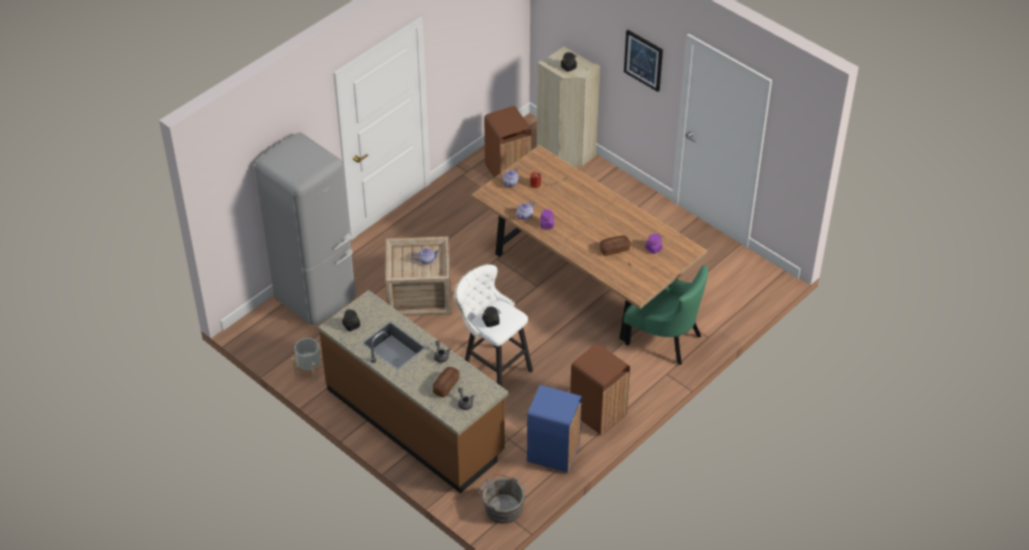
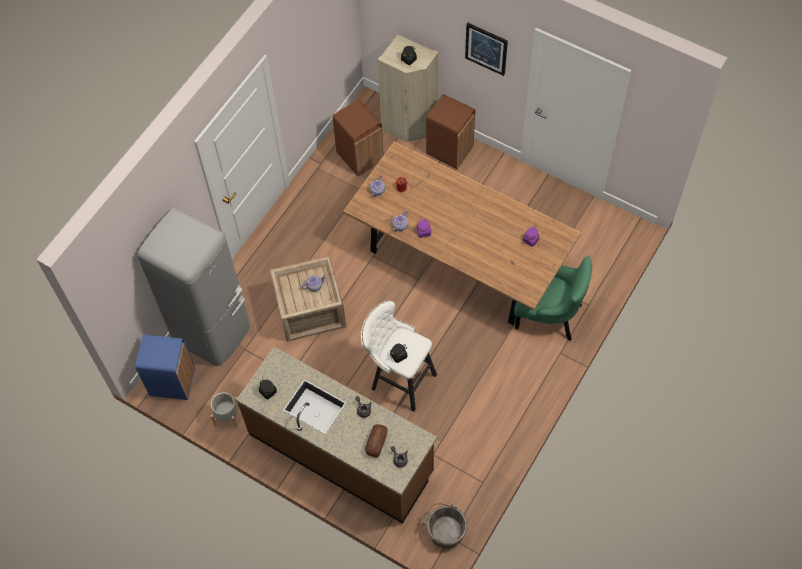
camera: 10 degrees left, 15 degrees up
(553, 453) = (477, 461): blue trash can -> blue trash can (172, 382)
(597, 414) = (508, 410): brown trash can -> brown trash can (449, 151)
(614, 249) = (494, 248): bread -> none

